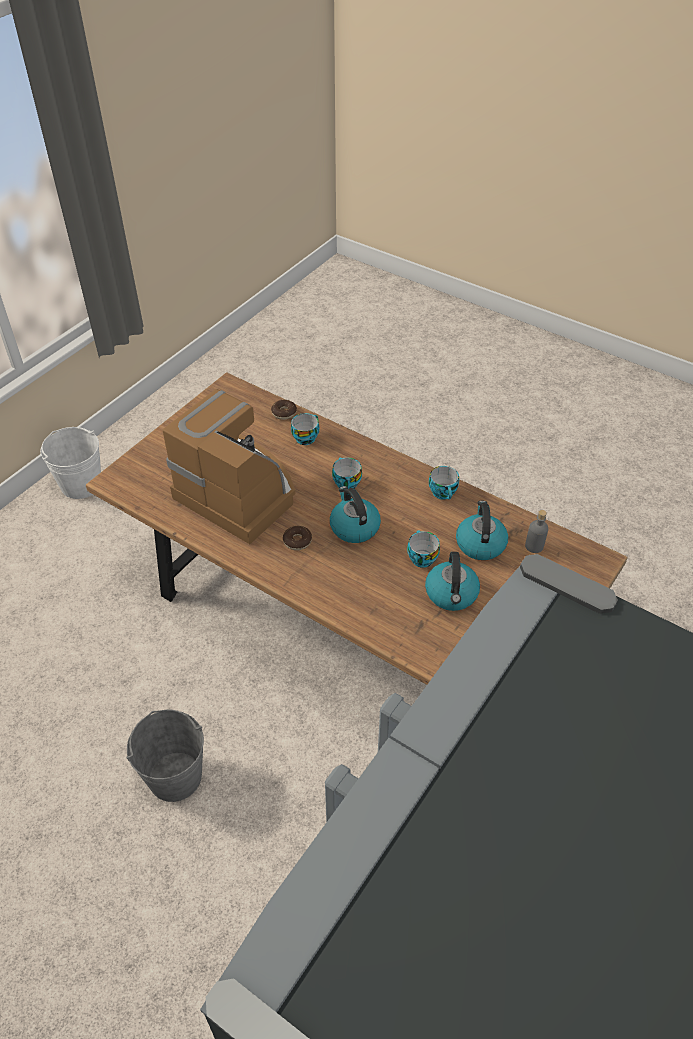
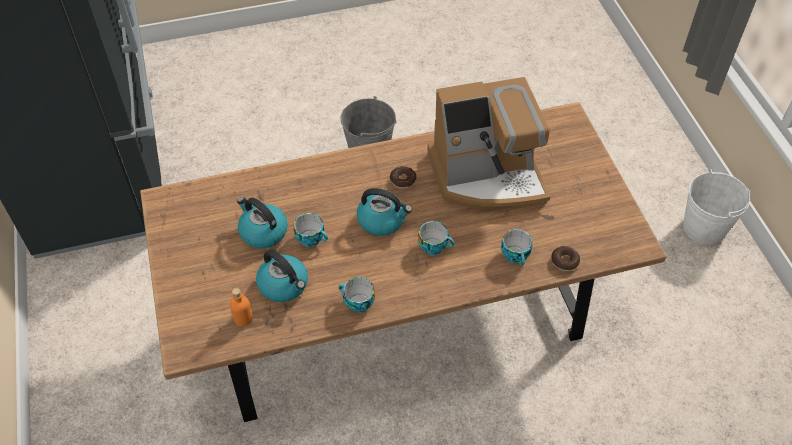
camera: 130 degrees right, 5 degrees up
(534, 546) = (243, 318): grey bottle -> orange bottle

